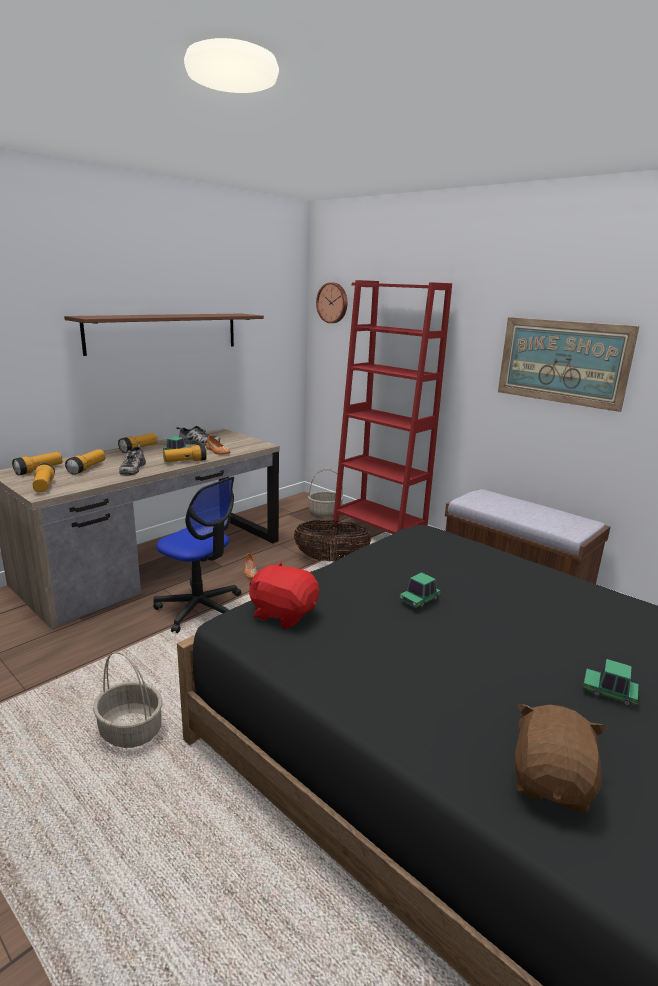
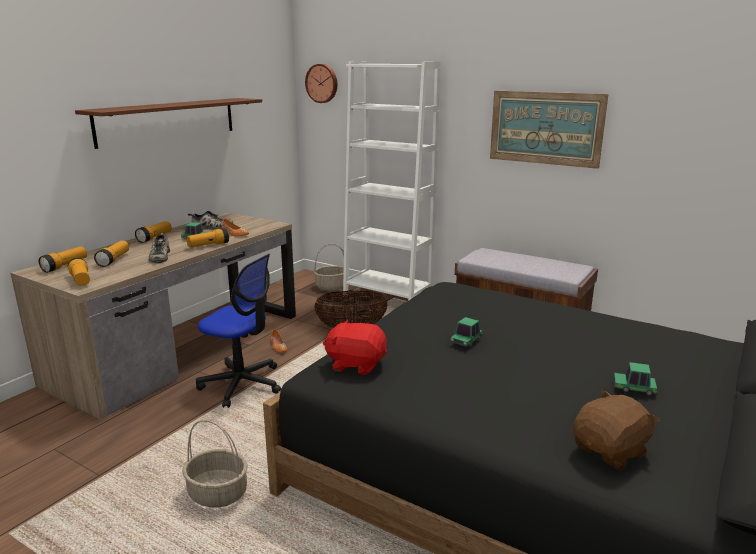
camera: 10 degrees left, 0 degrees up
(378, 533) = (387, 299): red bookcase -> white bookcase
(552, 782) = (610, 451): brown plush toy -> brown plush toy turned 45 degrees clockwise

